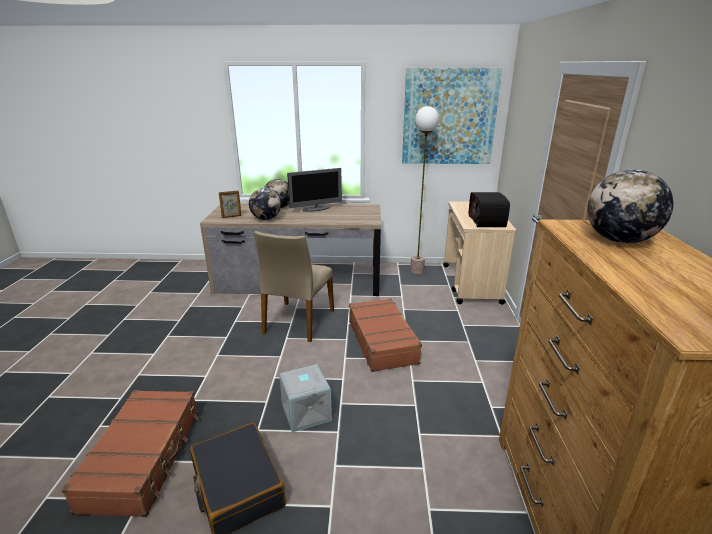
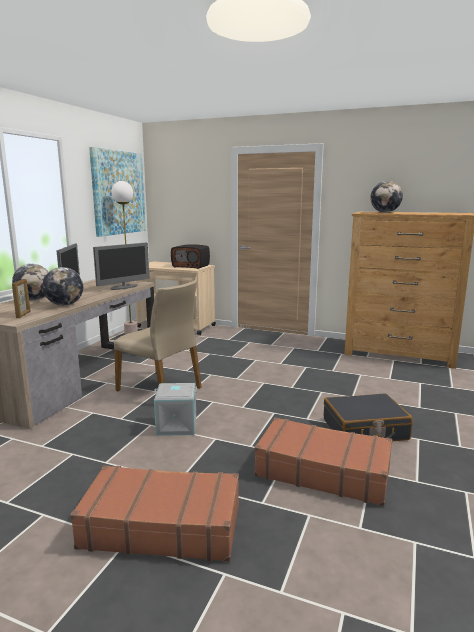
camera: 70 degrees left, 10 degrees down
(305, 412) = (295, 400): grey storage box -> grey storage box (176, 426)
(345, 220) = (124, 287): none -> monitor
(382, 341) = (226, 363): brown suitcase -> brown suitcase (161, 525)

